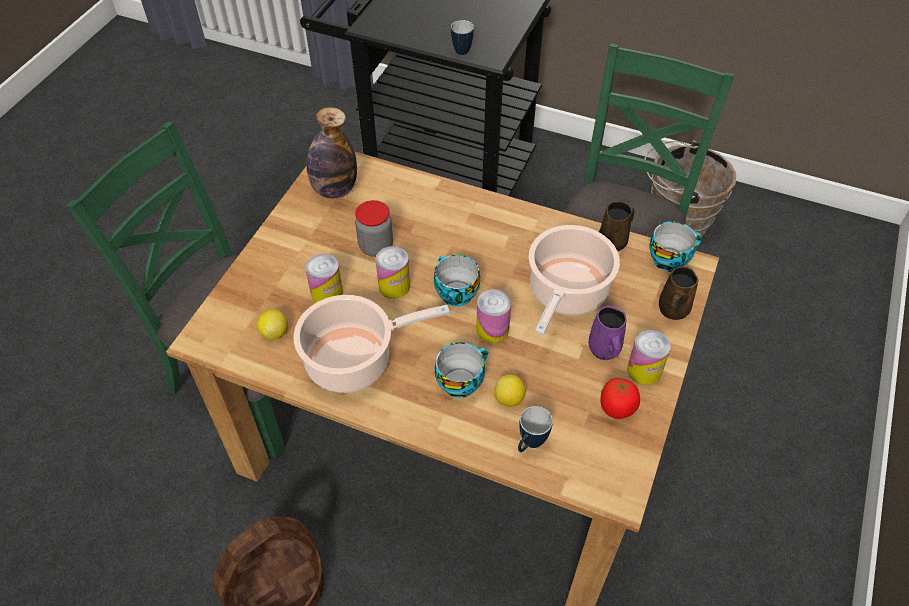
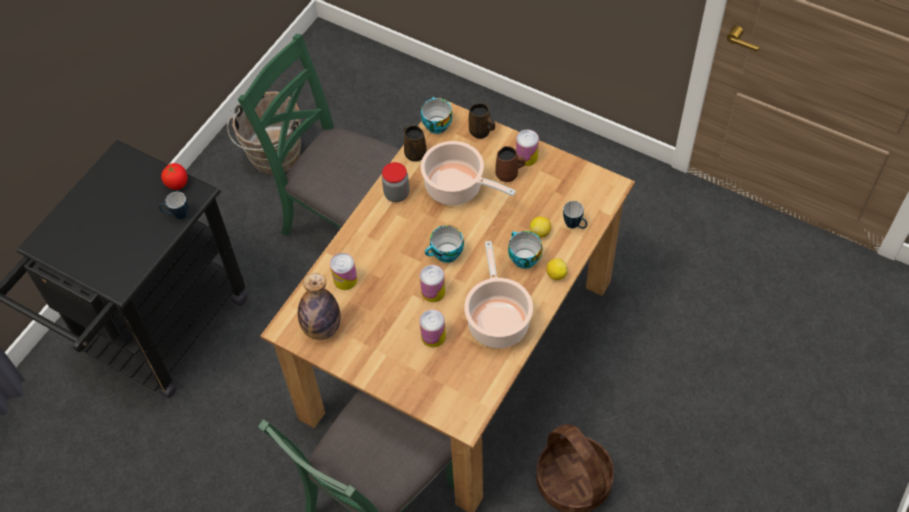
camera: 80 degrees left, 5 degrees up
(275, 332) = (465, 371): lemon -> lemon (556, 274)
(376, 246) = (391, 301): jar -> jar (396, 194)
(492, 329) = (482, 235): can -> can (345, 280)
(604, 350) = (508, 174): purple mug -> brown mug
(617, 408) = (553, 176): tomato -> tomato (177, 183)

